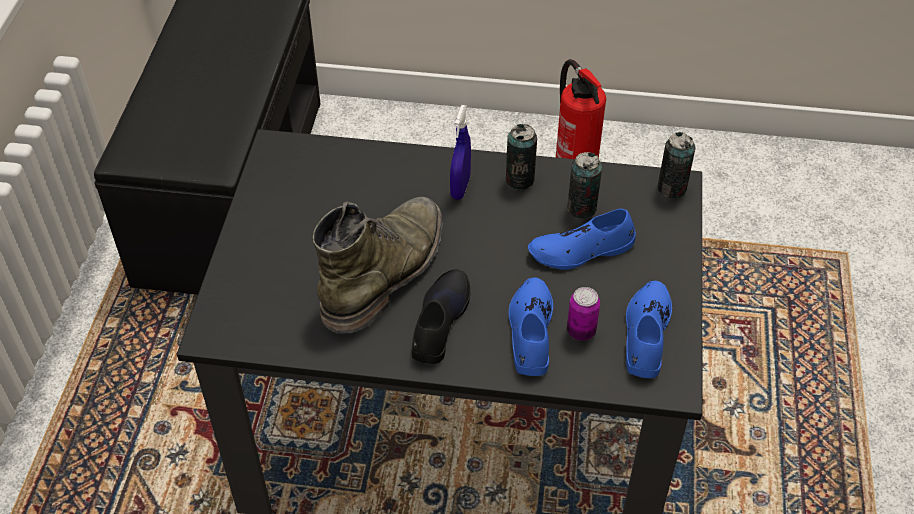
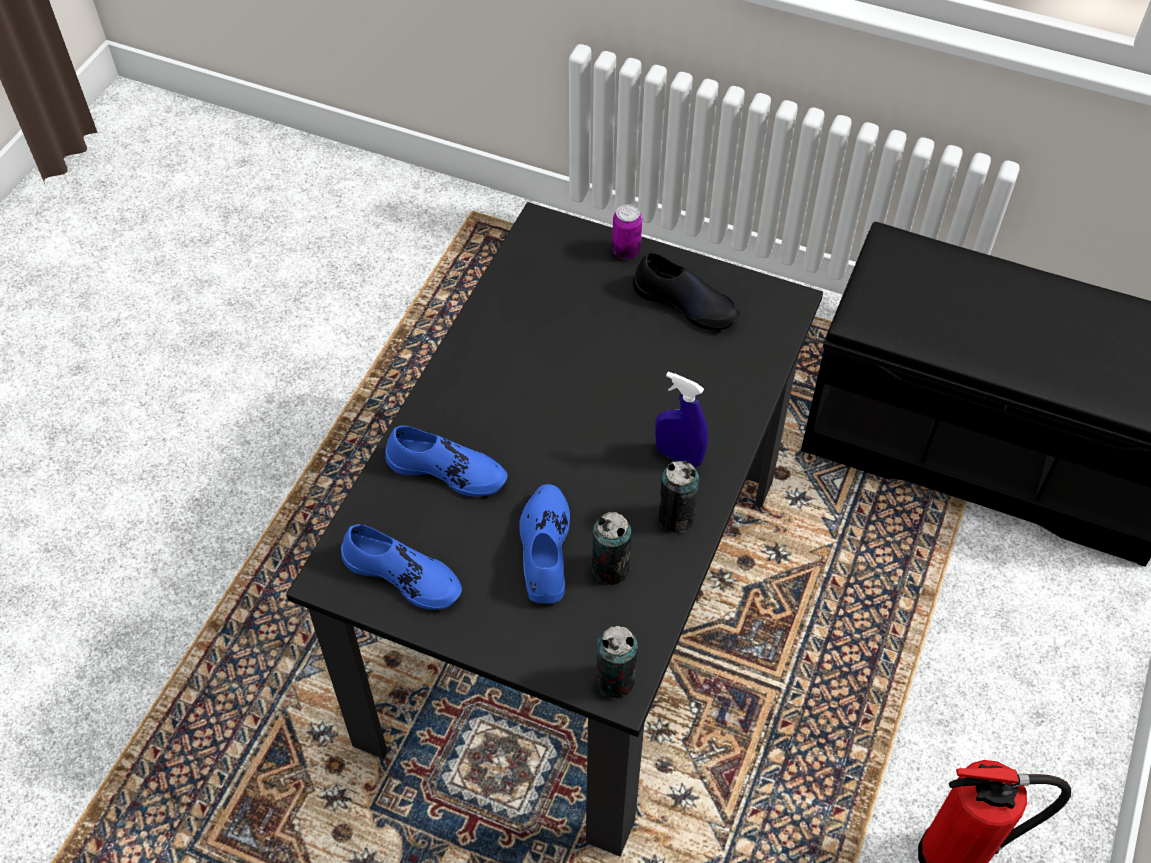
camera: 105 degrees right, 5 degrees up
(385, 271) = (573, 365): green boot -> none
(439, 321) = (491, 396): black shoe -> black shoe (686, 303)
(581, 331) = (431, 515): can -> can (626, 251)

